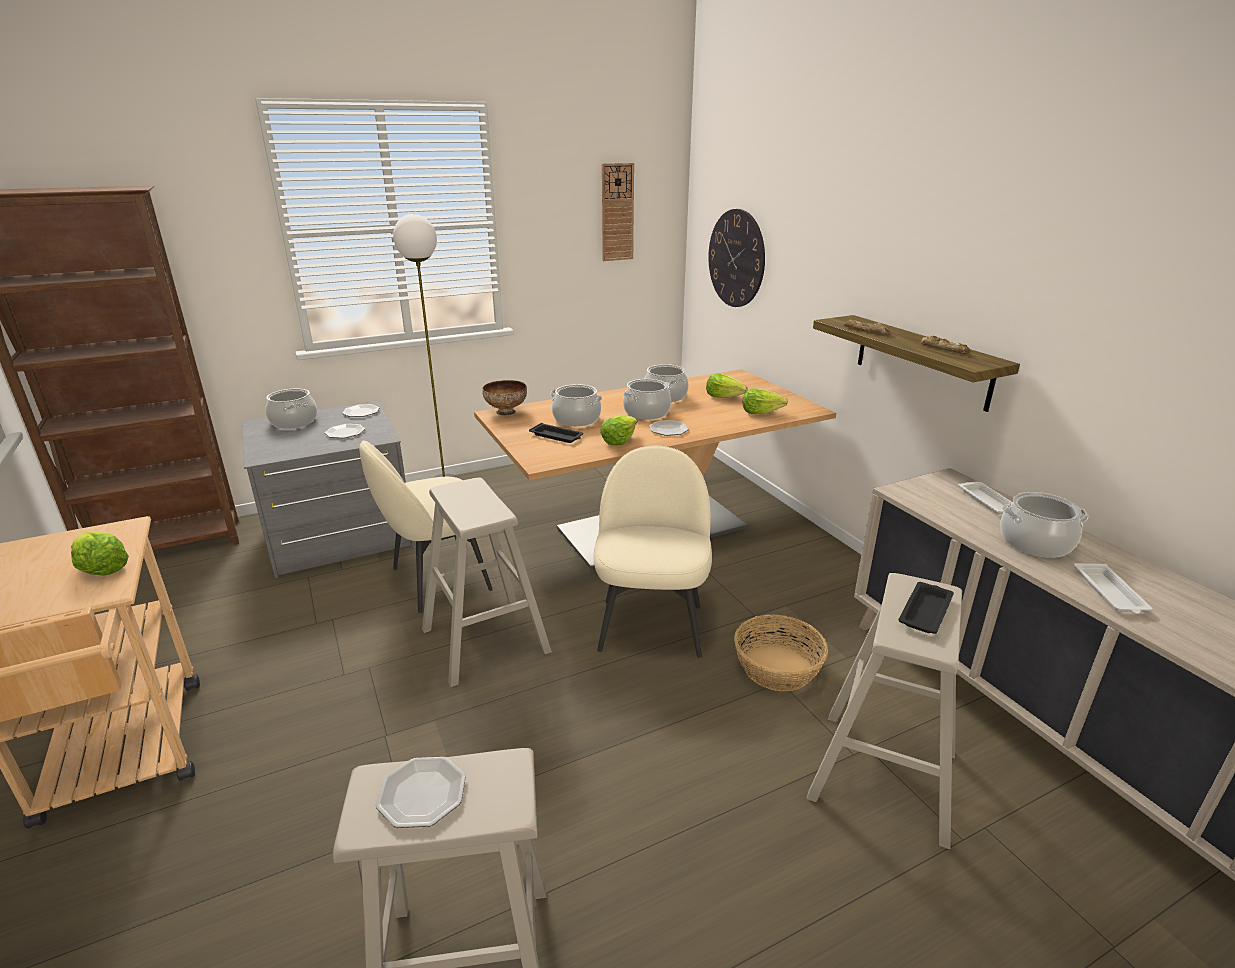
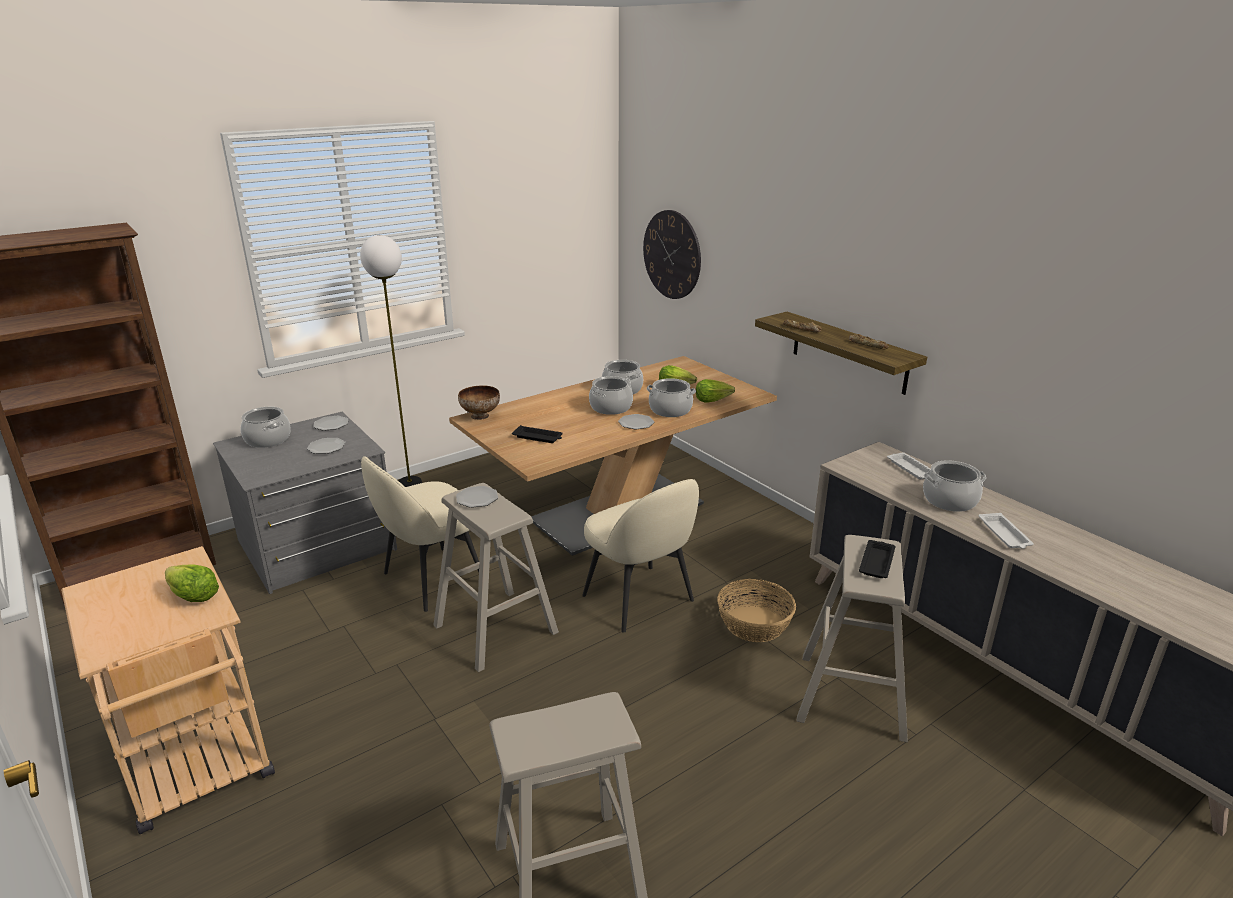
camera: 10 degrees left, 0 degrees up
(421, 794) = (550, 731): plate -> plate (476, 498)
(576, 419) = (549, 419): cooking pot -> cooking pot (670, 410)
(617, 212) = (555, 213): wall clock -> none
(618, 441) = (595, 437): lettuce -> none
(651, 625) = (639, 599): beige chair -> beige chair turned 150 degrees clockwise

